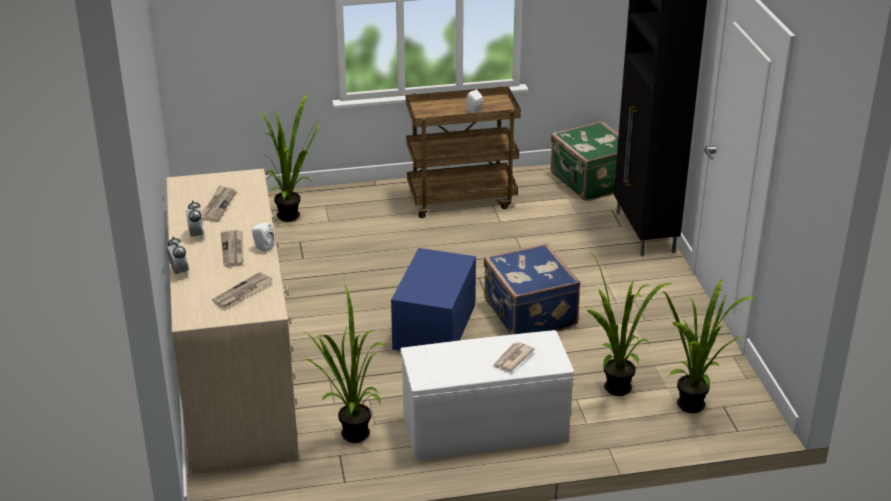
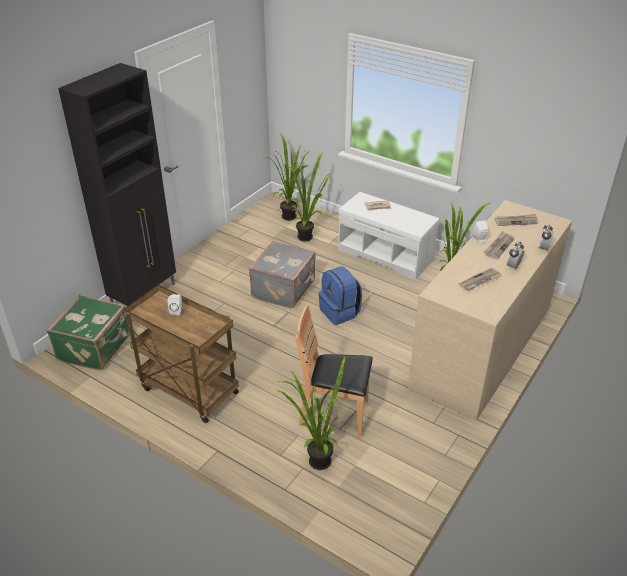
camera: 135 degrees left, 5 degrees up
(317, 247) = (334, 414): none -> brown chair
(434, 326) = (340, 312): blue storage box -> blue backpack
(528, 315) = (284, 289): blue suitcase -> grey suitcase

